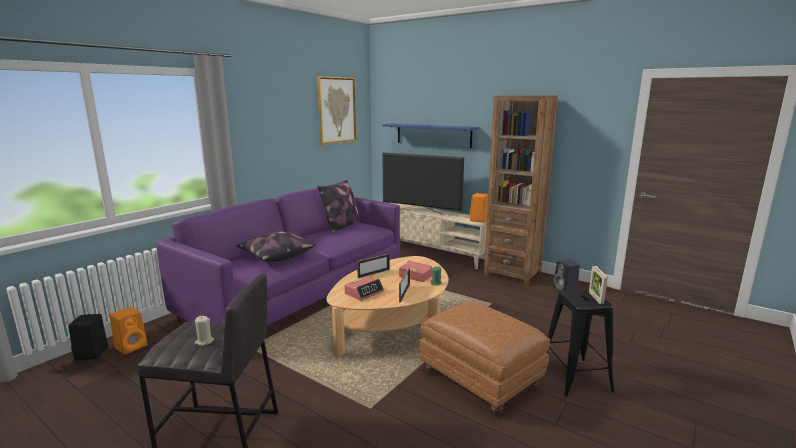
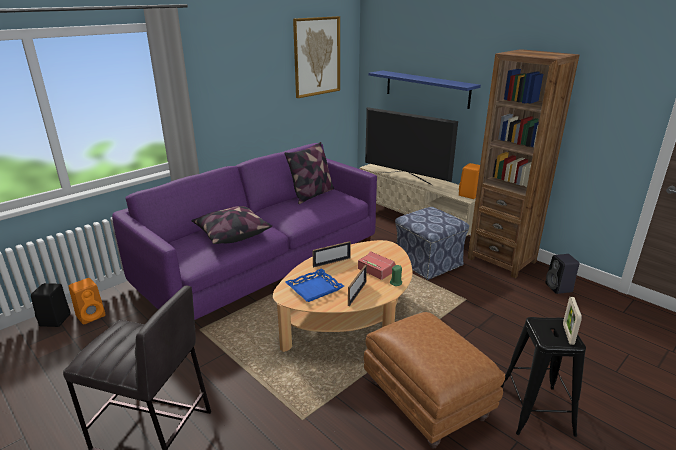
camera: 10 degrees right, 10 degrees up
(204, 341) = (128, 351): beige candle -> none
(364, 292) = (314, 288): alarm clock -> blue tray
(450, 279) = (427, 262): none -> ottoman

